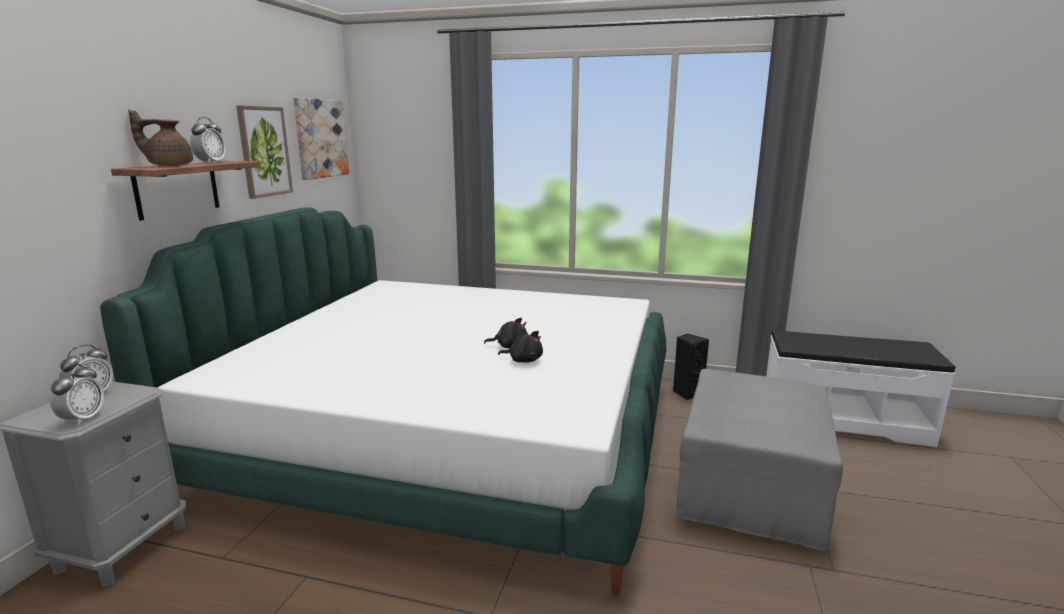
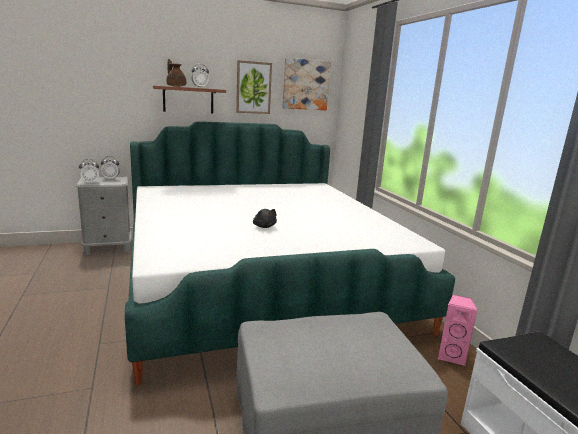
camera: 55 degrees right, 0 degrees up
(524, 360) = (245, 233): black plush toy -> none
(687, 393) = (451, 356): black speaker -> pink speaker

